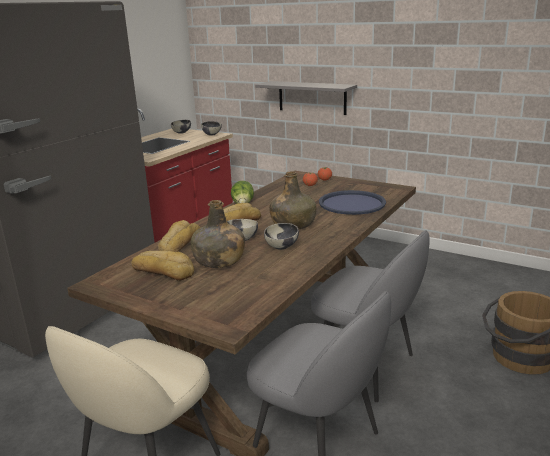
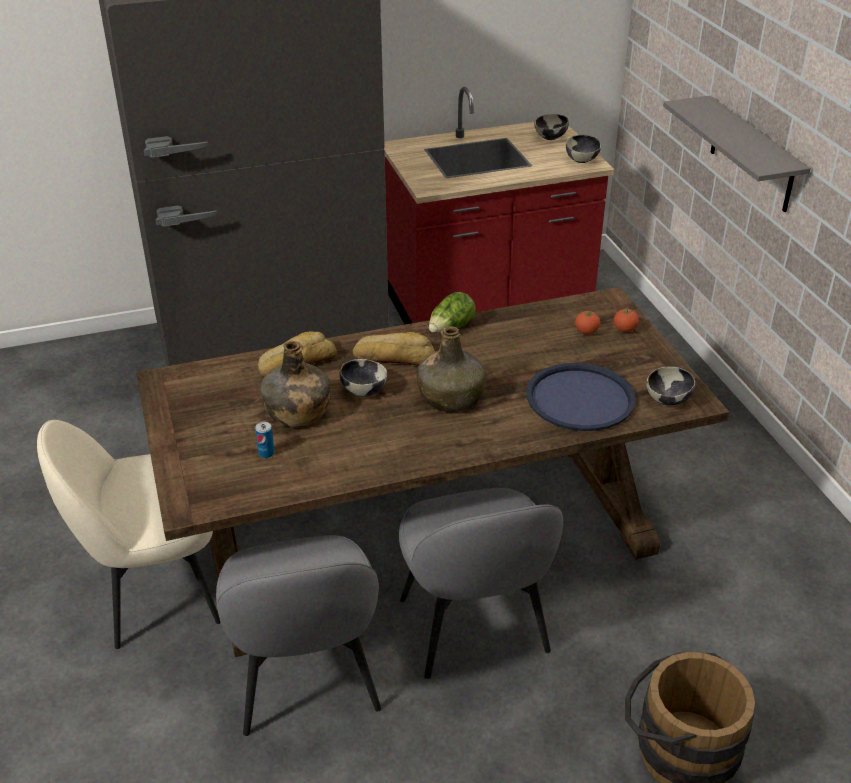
camera: 40 degrees right, 15 degrees up
(163, 271) = (232, 397): bread -> none
(233, 282) = (266, 453): none -> can
(282, 247) = (383, 429): bowl -> bowl (668, 400)

